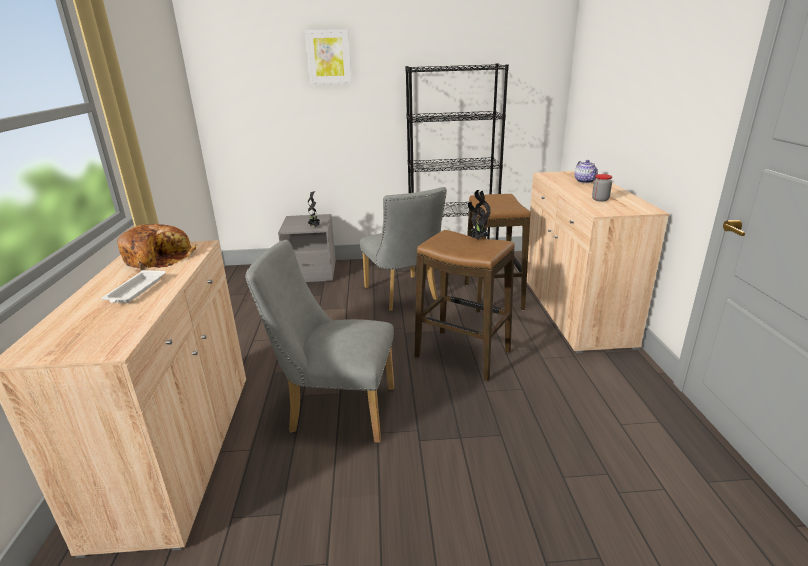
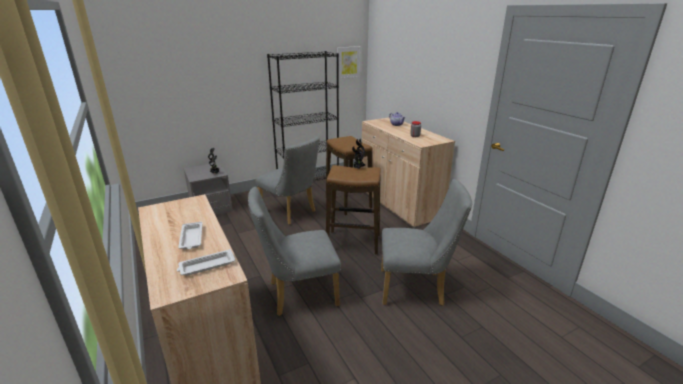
camera: 25 degrees left, 0 degrees up
(106, 329) = (206, 266): none -> white tray
(159, 257) = (175, 213): bread -> none
(329, 57) = (210, 48): picture -> picture (348, 62)
(518, 451) = (416, 288): none -> grey chair

